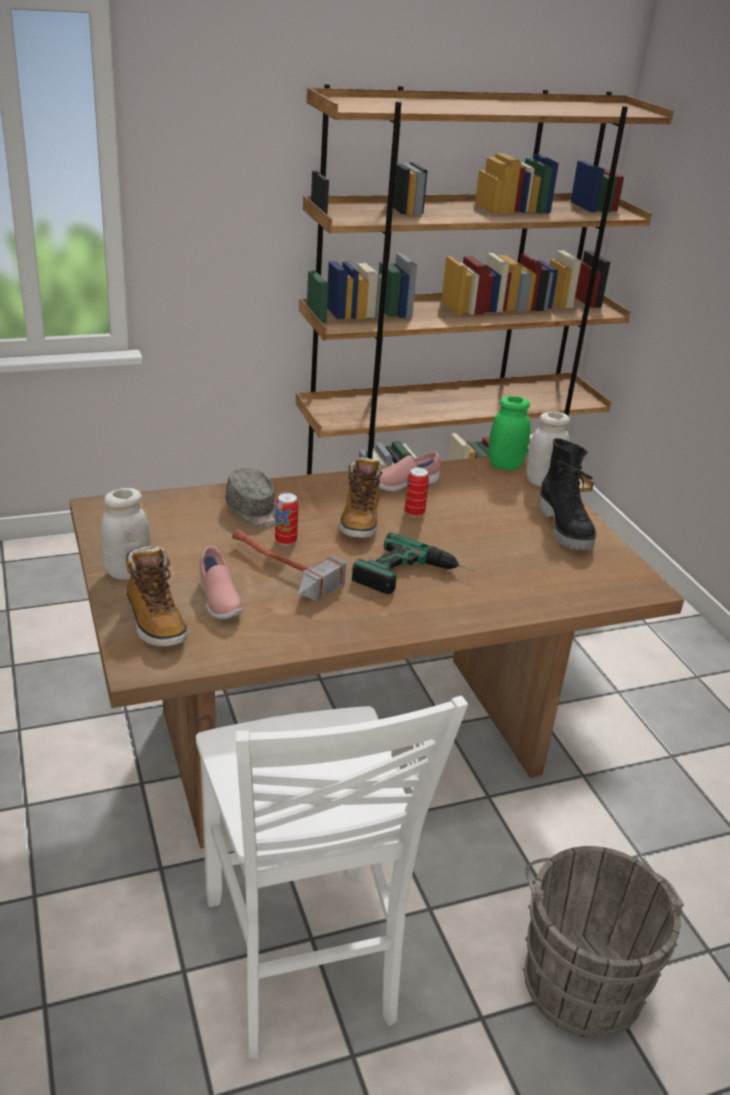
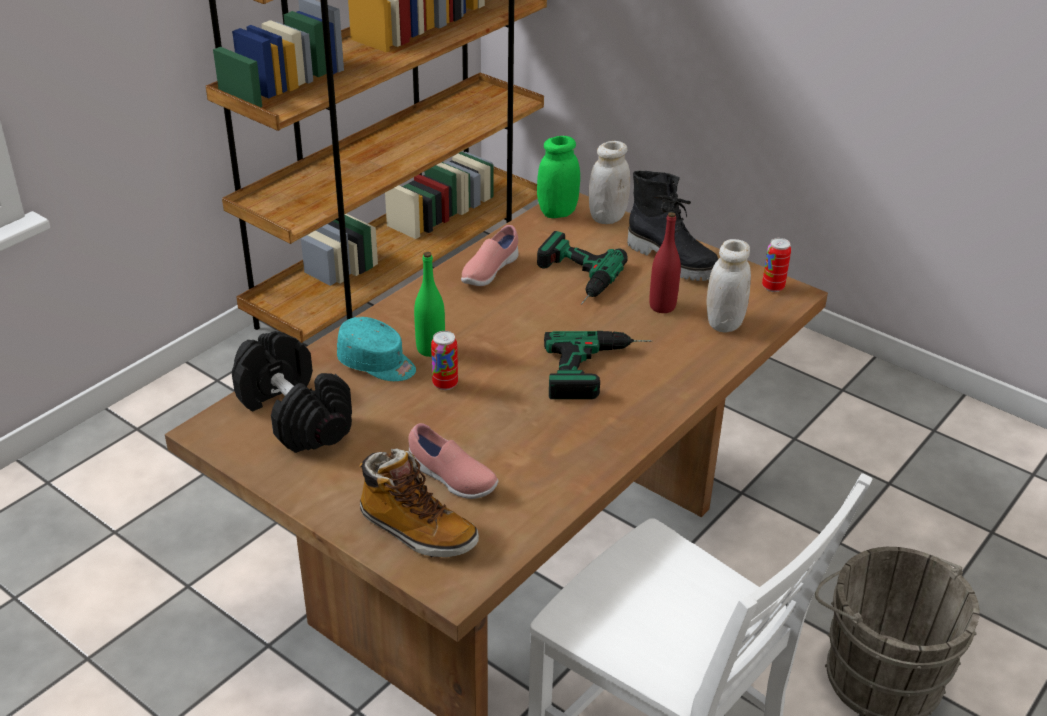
camera: 30 degrees left, 5 degrees up
(127, 571) = (327, 490): white jar -> white jar (724, 323)
(162, 520) = (295, 415): none -> black dumbbell
(253, 511) = (377, 364): grey cap -> turquoise cap
(276, 571) = (472, 421): hammer -> none
(301, 516) = (430, 349): none -> green bottle
(360, 520) = (490, 330): boot -> none
(414, 513) = (530, 300): can -> can (773, 287)
(464, 511) = (572, 279): none -> power drill
(518, 555) = (662, 306): none -> red bottle

